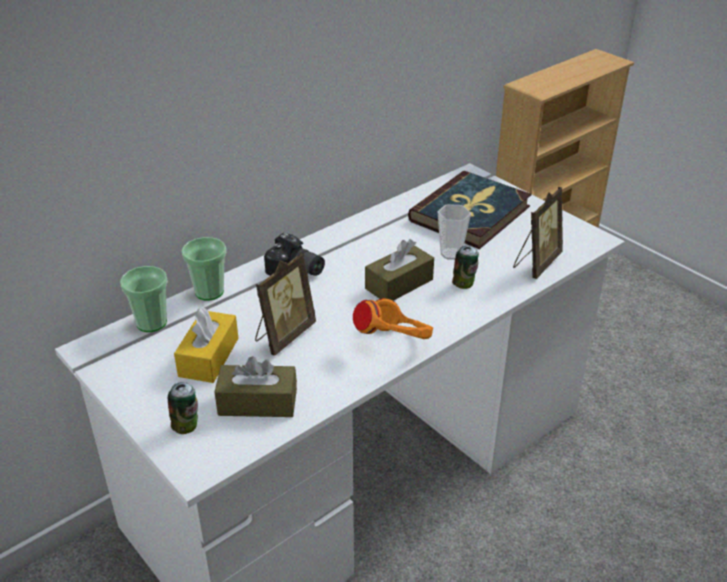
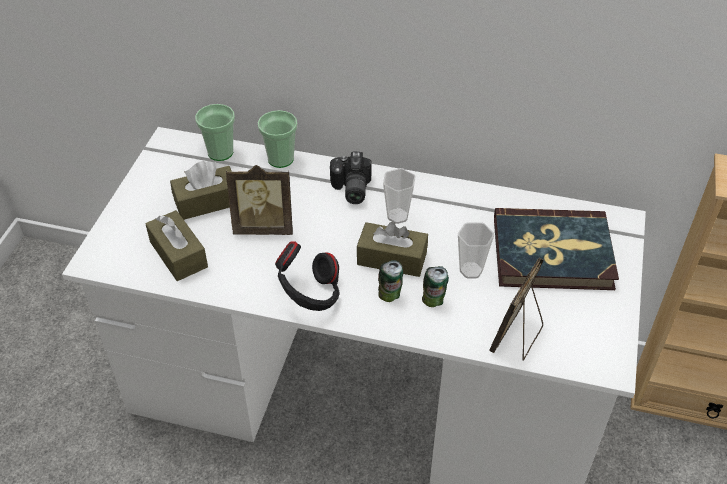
camera: 55 degrees right, 10 degrees up
(187, 426) = (129, 232): can -> can (390, 295)
(209, 357) = (207, 202): yellow tissue box -> brown tissue box
(355, 261) = (397, 216): none -> cup
(394, 343) = (309, 295): orange headphones -> black headphones
(536, 263) = (517, 337): picture frame -> picture frame turned 120 degrees clockwise

